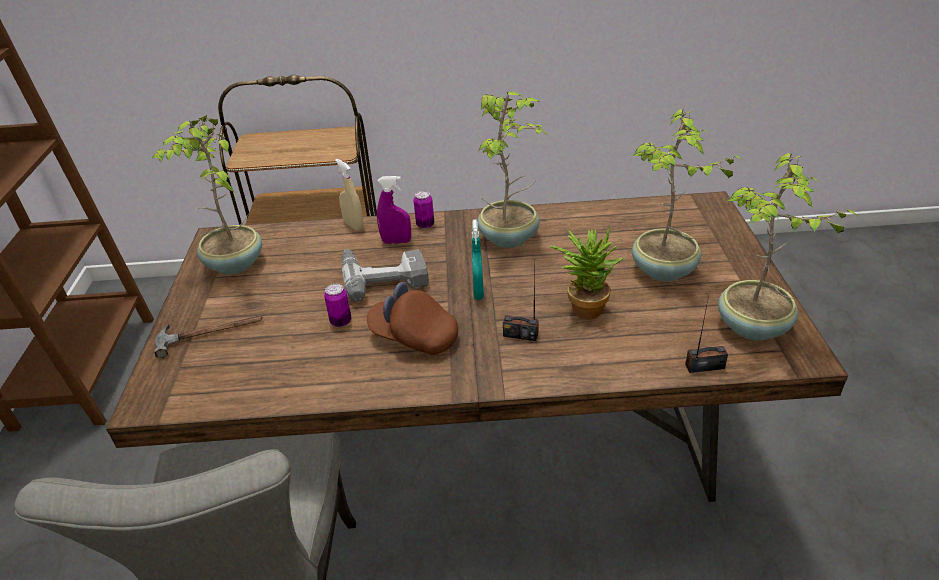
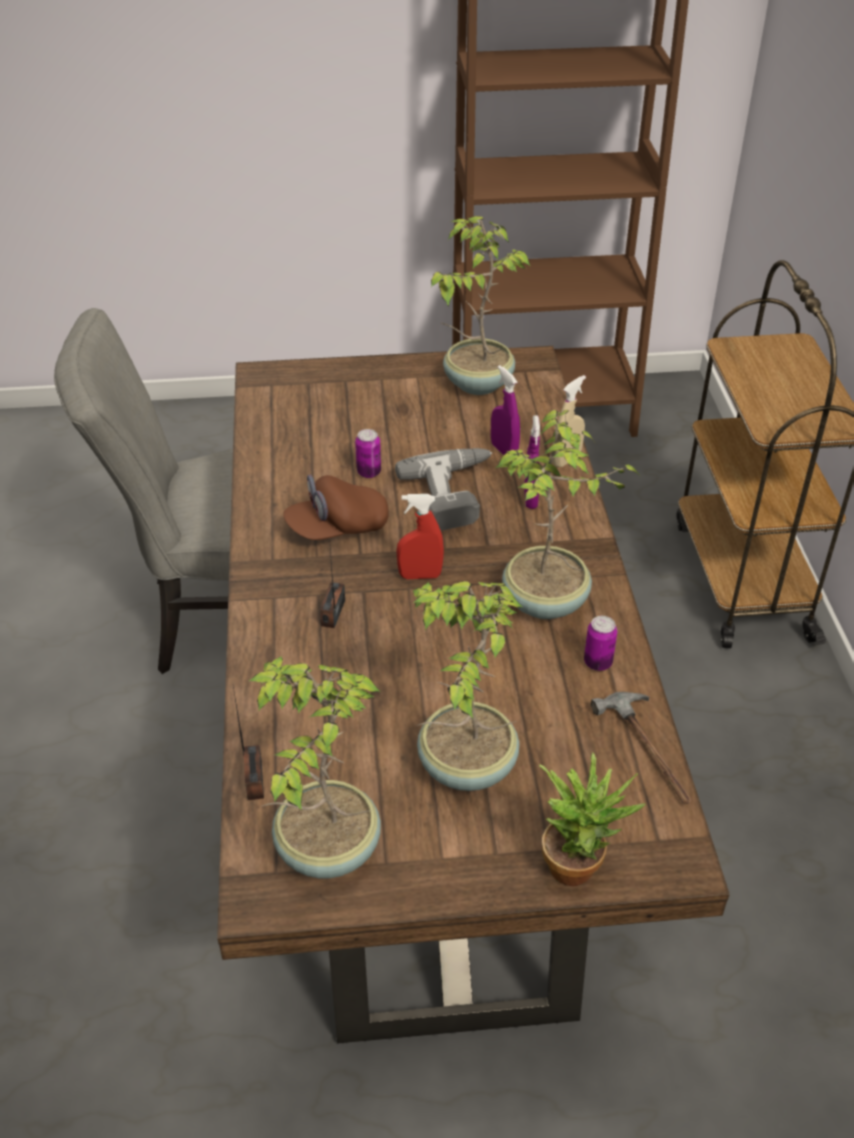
camera: 85 degrees right, 5 degrees up
(211, 333) = (357, 391): hammer -> hammer (650, 751)
(333, 252) = (504, 451): none -> purple spray bottle
(414, 337) = (337, 528): brown cap -> brown cap turned 135 degrees counterclockwise
(425, 225) = (573, 521): can -> can (598, 662)
(478, 292) = (420, 576): turquoise spray bottle -> red spray bottle
(584, 306) = (384, 672): potted plant -> potted plant (579, 863)

